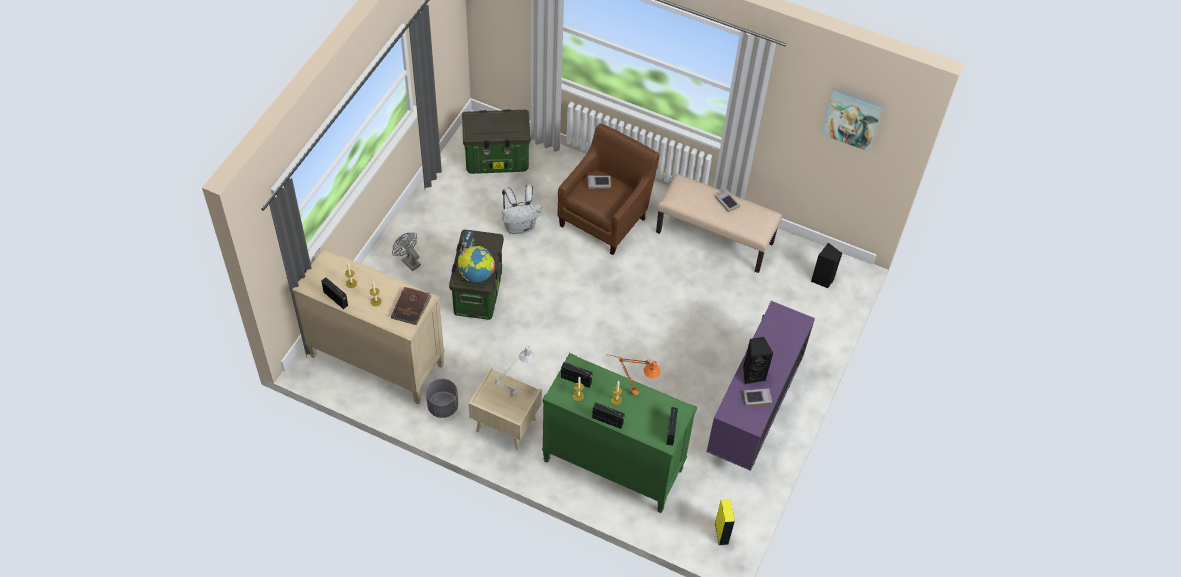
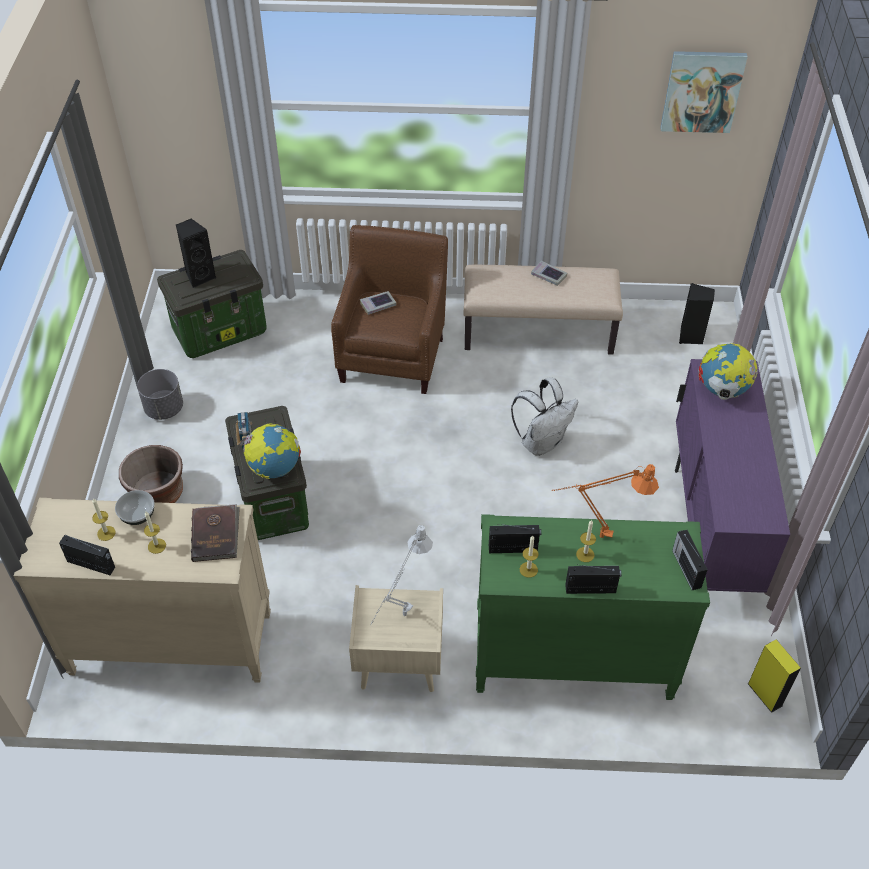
camera: 20 degrees left, 5 degrees down
(373, 279) = (138, 515): none -> bowl
(408, 261) = (157, 493): grey fan -> brown planter
(442, 406) = (296, 672): grey planter -> grey planter (164, 408)
(520, 226) = (289, 399): white backpack -> white backpack (542, 442)
(752, 374) = (728, 457): black speaker -> black speaker (199, 276)
(757, 398) = (753, 485): book -> none
(778, 329) = (722, 390): none -> globe

